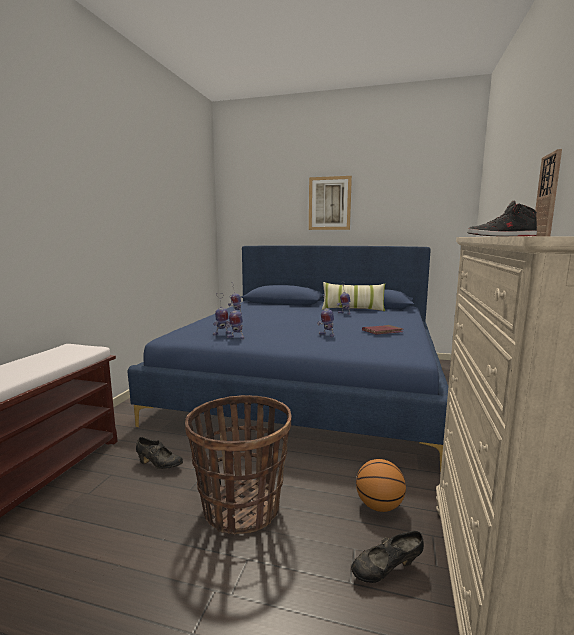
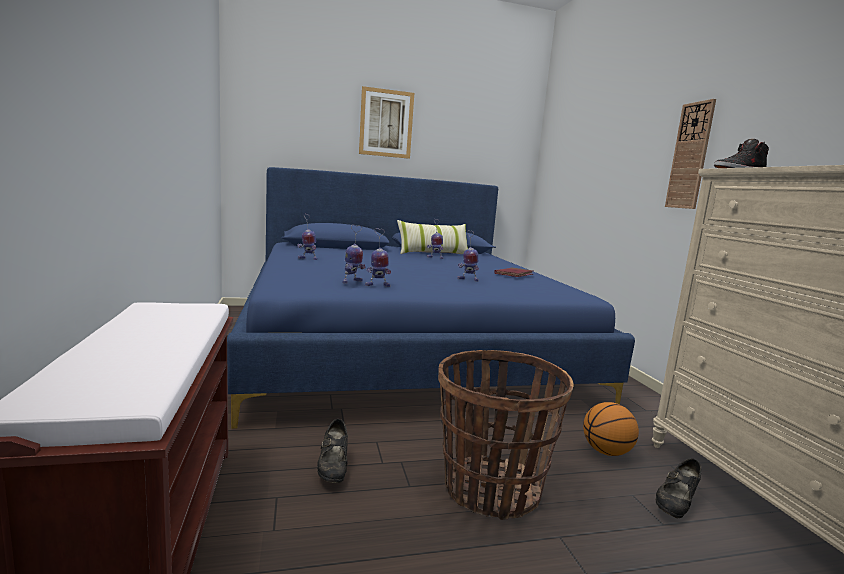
camera: 30 degrees left, 0 degrees up
(159, 465) = (333, 469): black shoe -> black shoe turned 90 degrees clockwise

